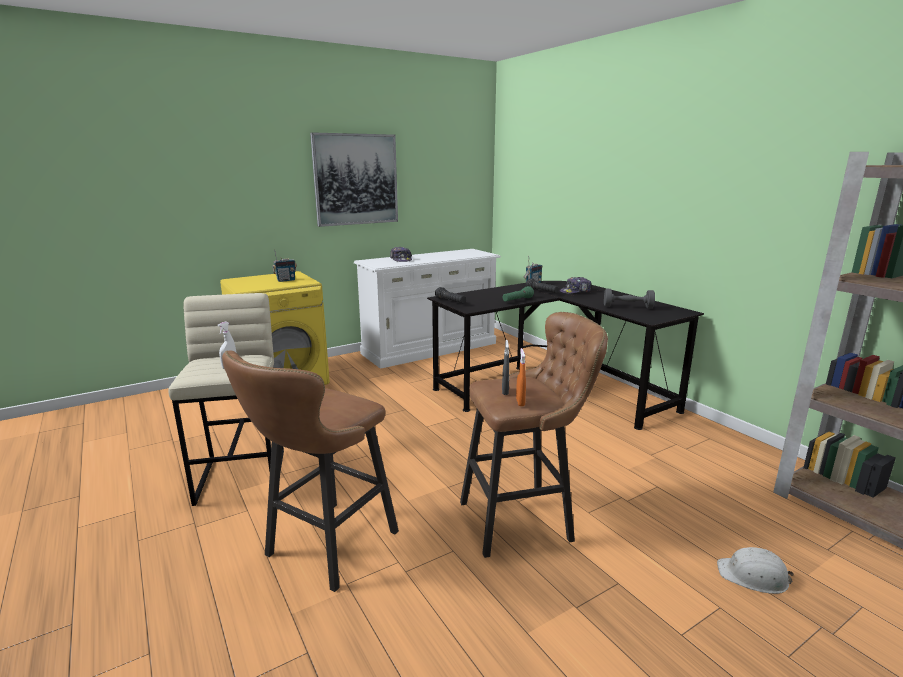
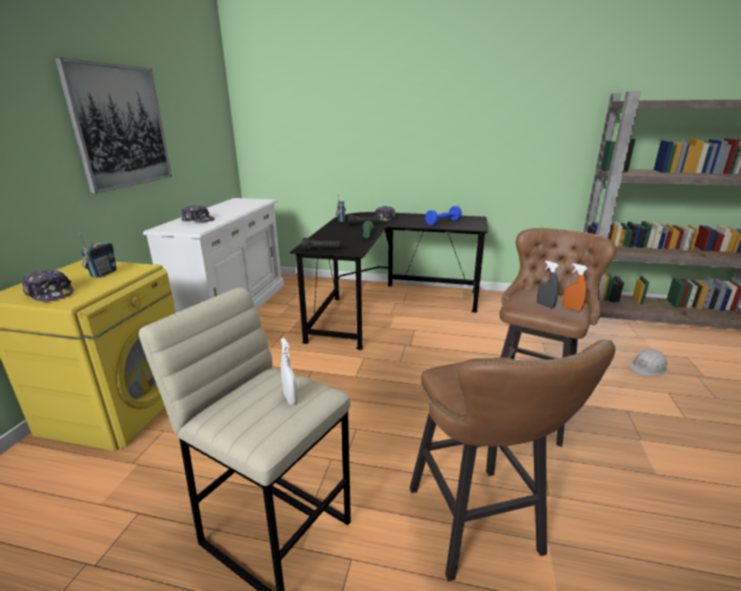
camera: 45 degrees left, 5 degrees up
(245, 284) = (50, 294): none -> cap
(627, 307) = (443, 222): grey dumbbell -> blue dumbbell

